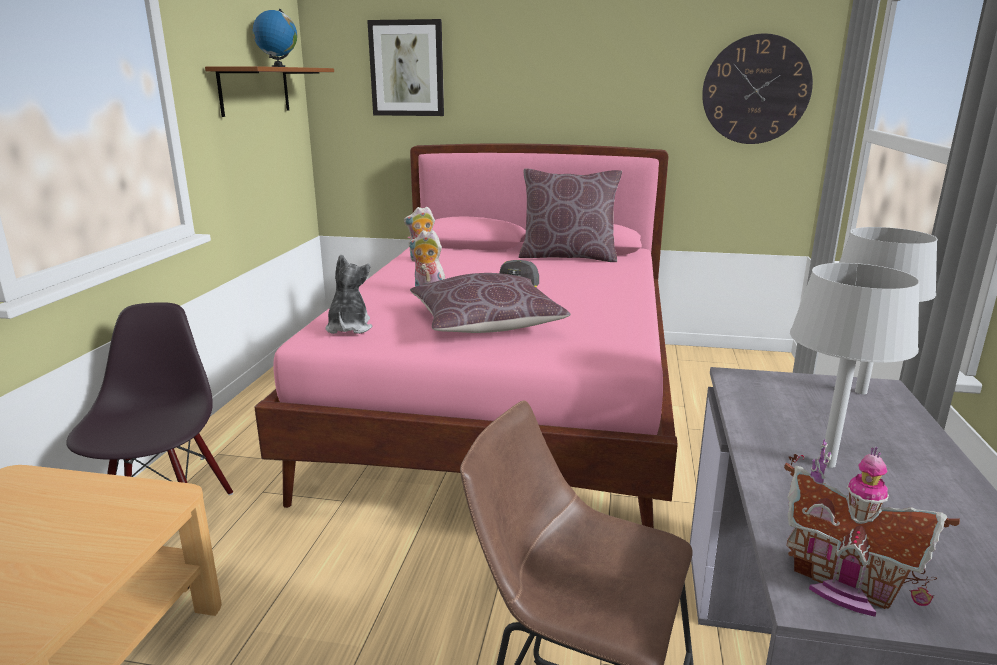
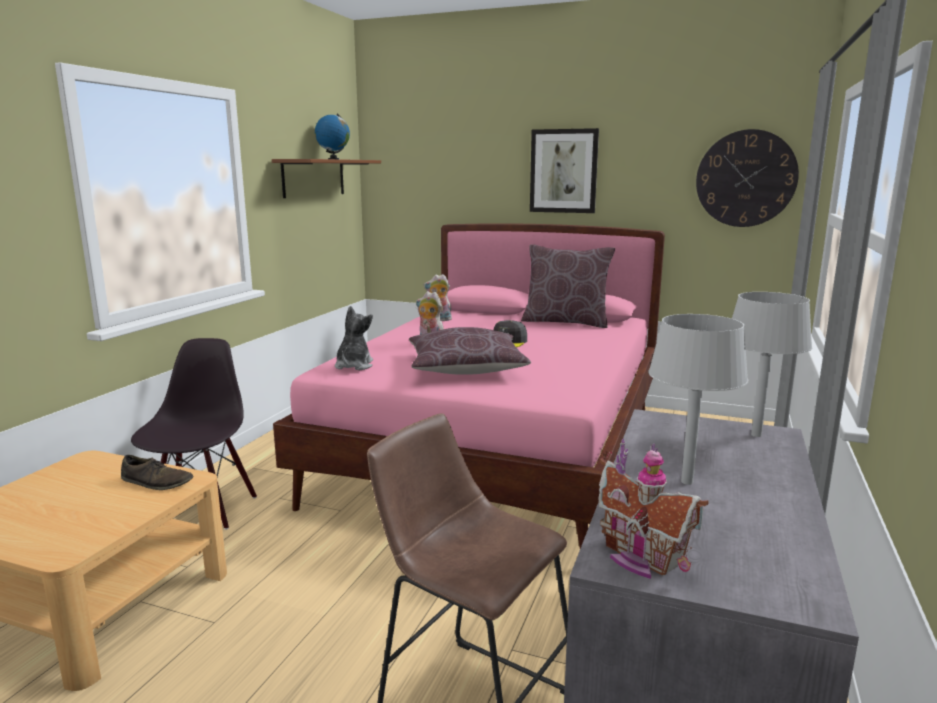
camera: 10 degrees right, 5 degrees down
(122, 506) = (157, 482): none -> brown shoe
(407, 68) = (442, 160): picture -> picture (563, 171)

